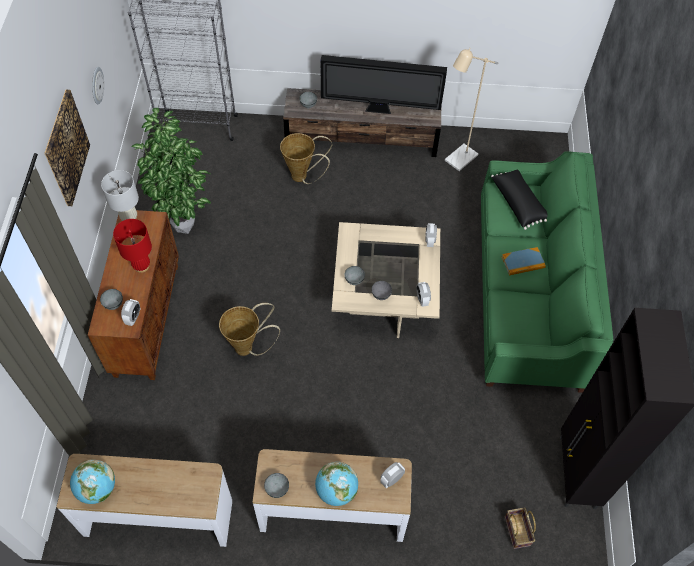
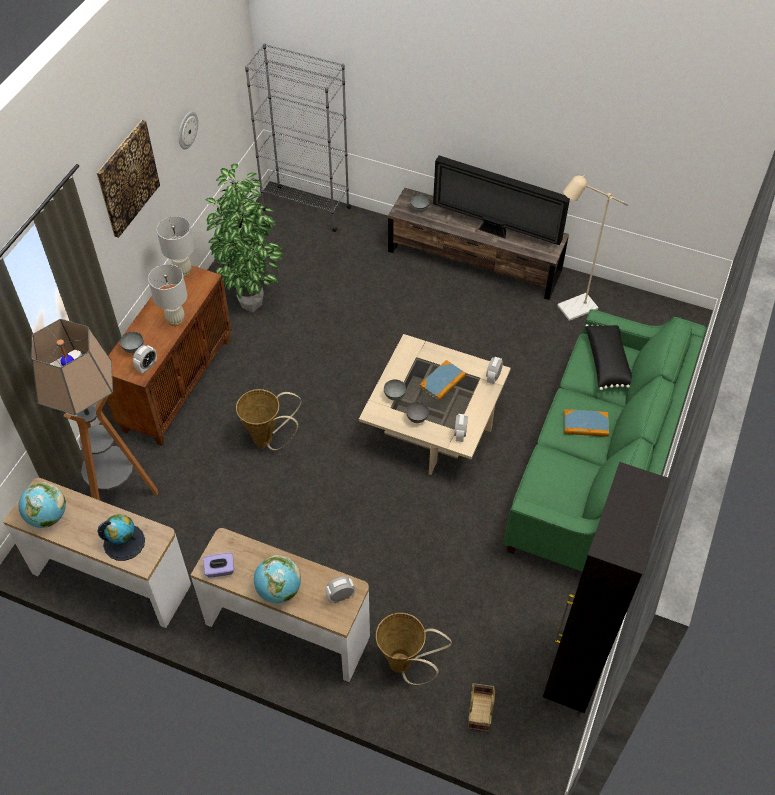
camera: 20 degrees right, 5 degrees down
(135, 440) = (119, 498): none -> floor lamp
(141, 266) = (175, 320): red table lamp -> white table lamp
(179, 490) = (124, 542): none -> globe
(277, 489) = (220, 570): grey bowl -> purple tissue box
(303, 177) = (394, 285): basket -> basket (405, 665)
(389, 256) = (442, 382): none -> book

